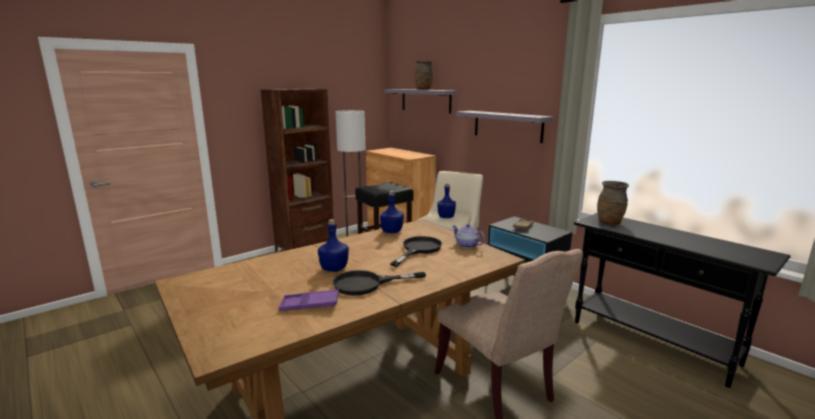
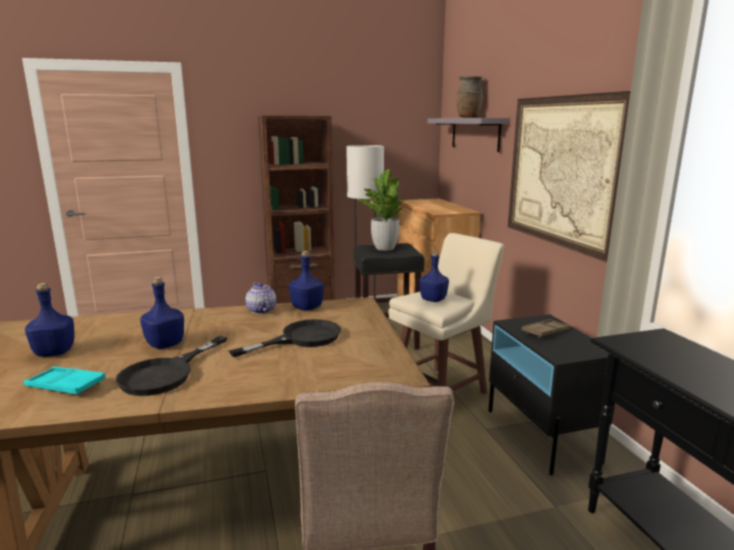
camera: 25 degrees right, 0 degrees up
(258, 289) = (54, 352): none -> blue bottle
(310, 304) = (65, 386): purple tray -> turquoise tray
(366, 284) = (166, 373): black frying pan -> black frying pan turned 75 degrees counterclockwise
(381, 187) = (384, 248): none -> potted plant
(467, 245) = (375, 345): teapot -> teapot (261, 310)
(507, 126) = (561, 171): grey shelf -> picture
(609, 222) = (658, 351): brown vase -> none

